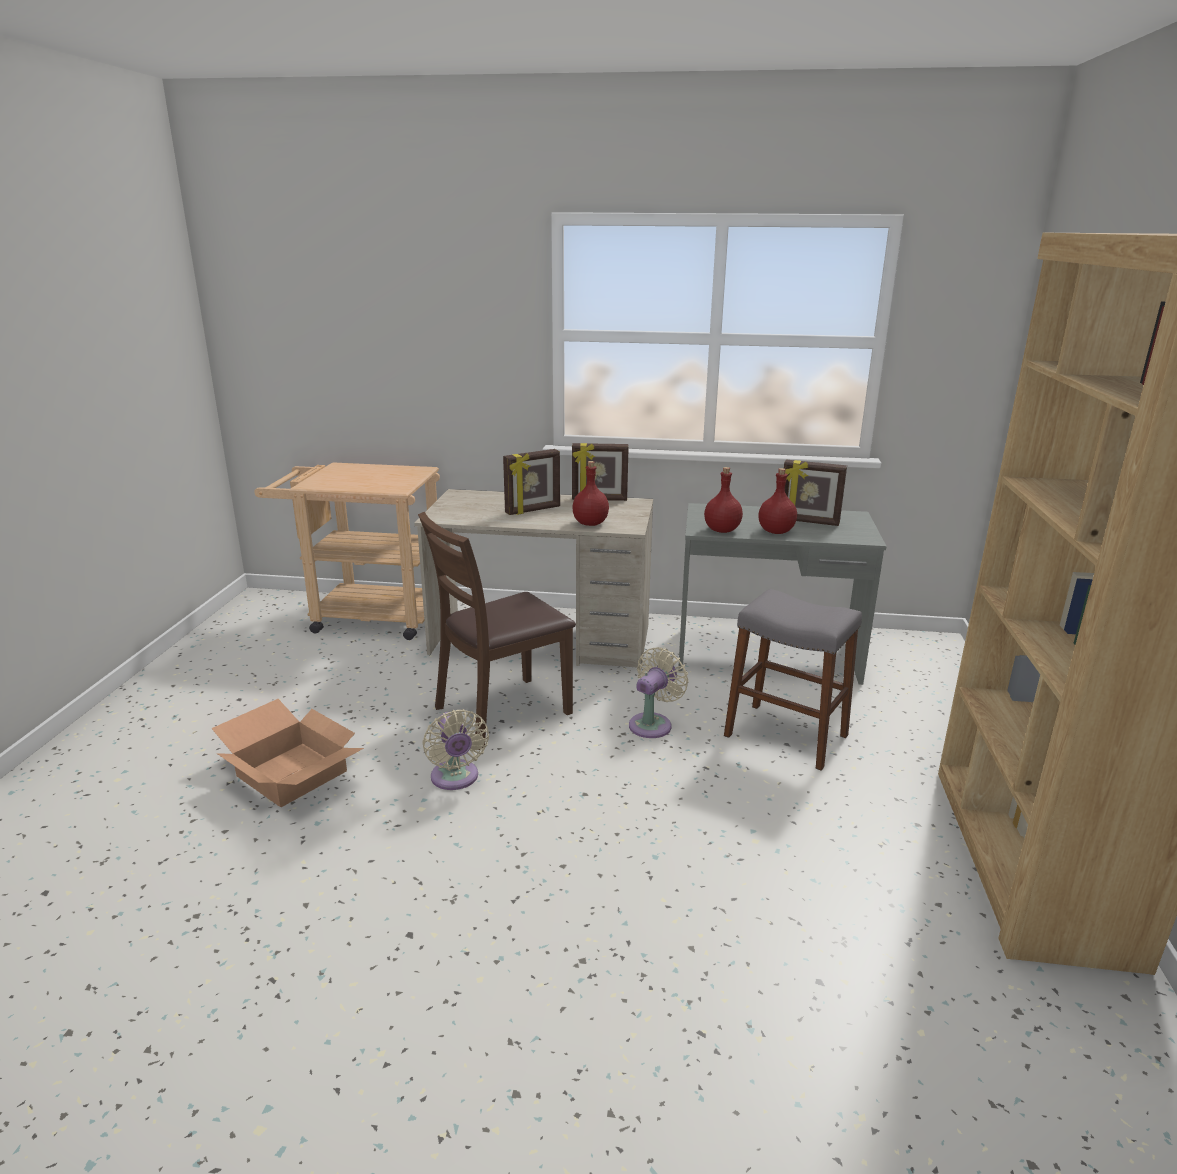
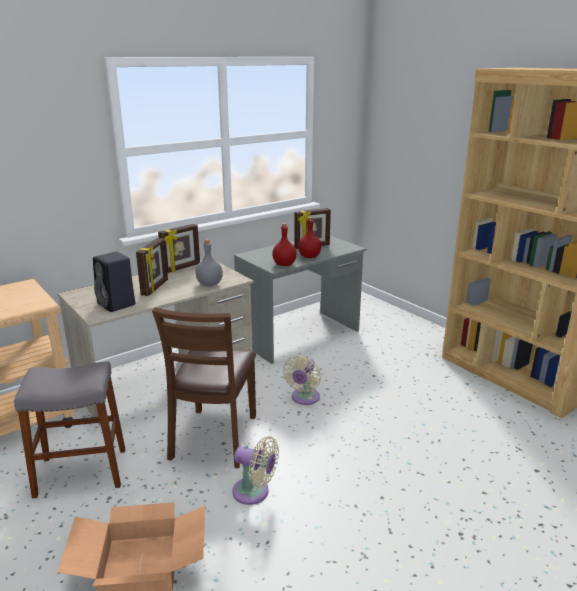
camera: 45 degrees left, 0 degrees up
(470, 514) = (117, 305): none -> black speaker
(590, 523) = (209, 284): red bottle -> grey bottle
(653, 724) = (304, 398): beige fan -> beige fan turned 150 degrees counterclockwise
(785, 735) = (367, 371): grey stool -> grey stool (81, 472)

